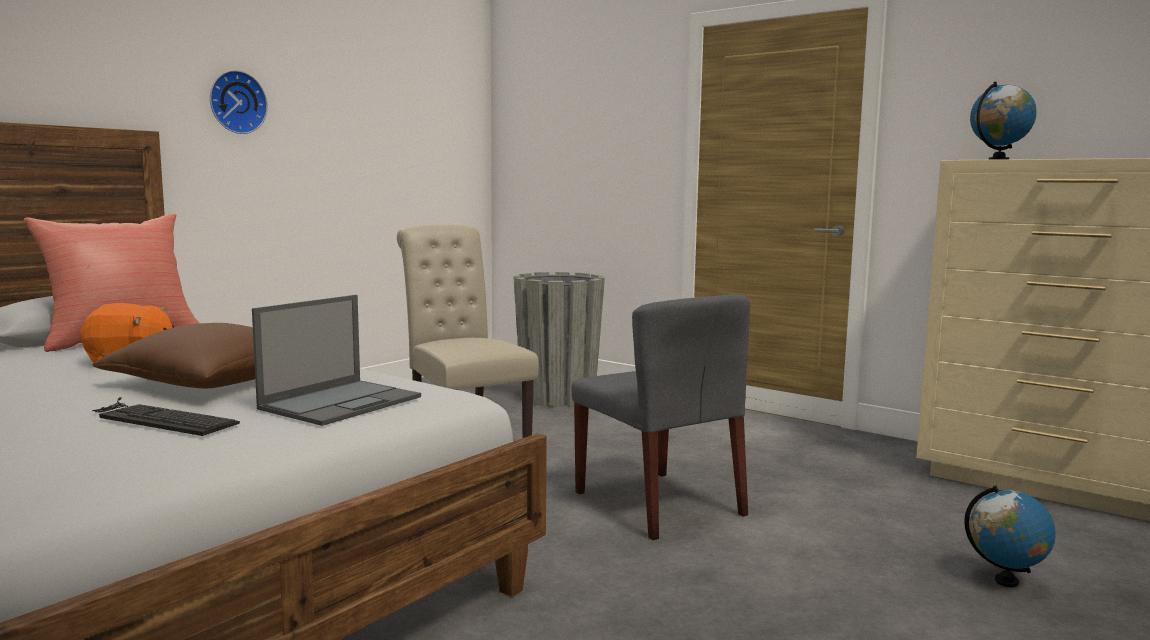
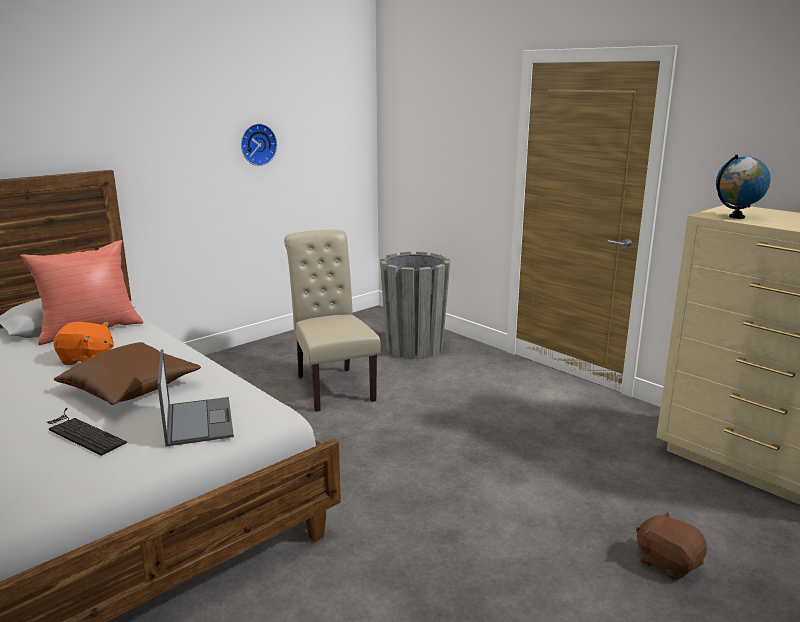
camera: 10 degrees right, 10 degrees up
(236, 102) = (170, 137): wall clock -> wall clock (257, 144)
(342, 402) = (198, 421): laptop -> laptop turned 60 degrees counterclockwise
(659, 504) = (446, 465): grey chair -> none
(1006, 581) = (668, 562): globe -> brown plush toy

